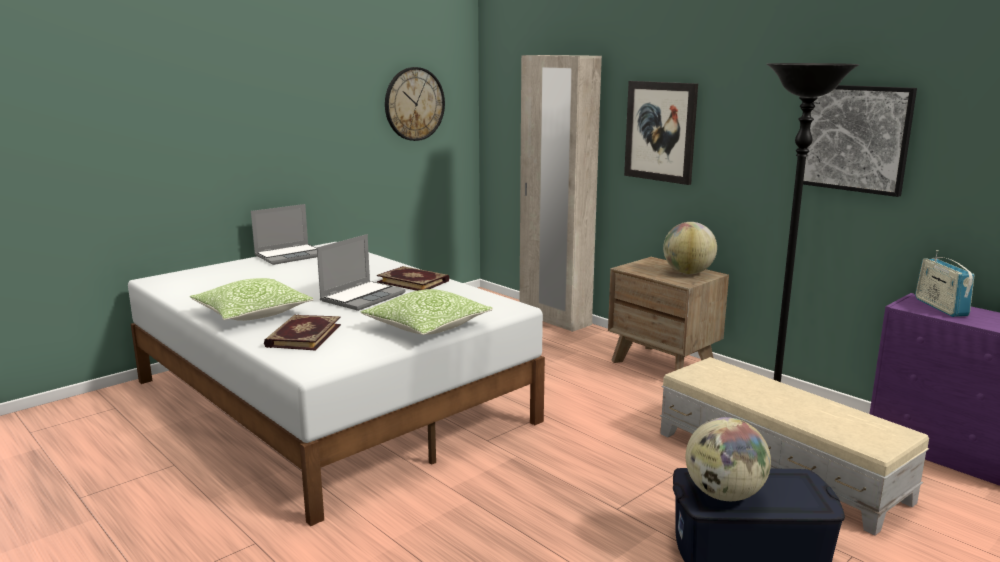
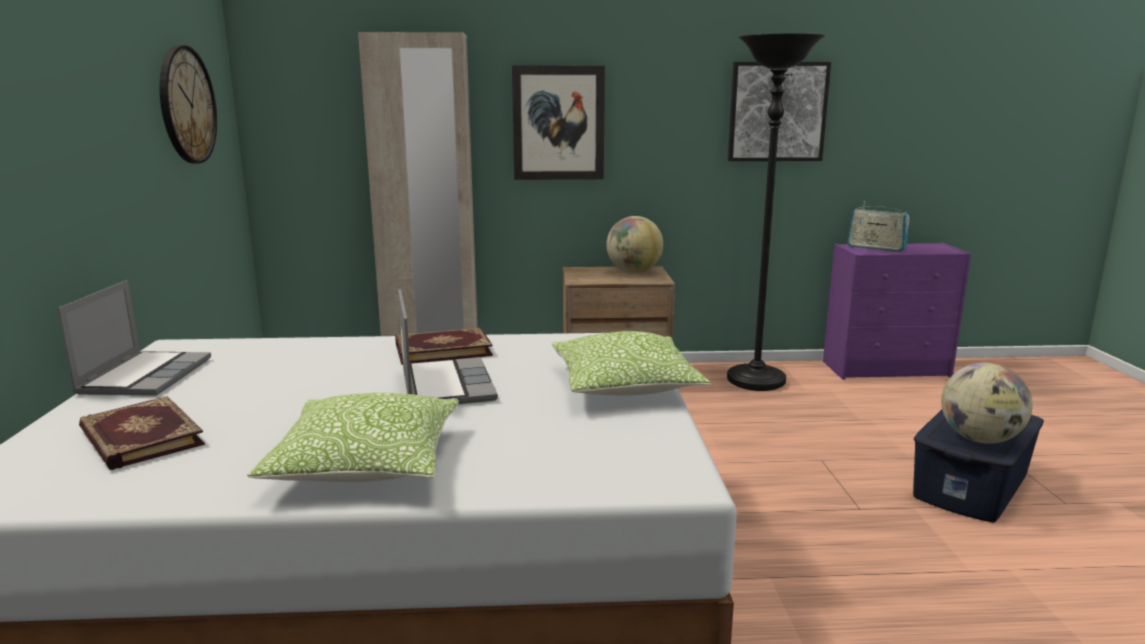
camera: 50 degrees left, 0 degrees up
(302, 335) = (536, 454): book -> book (139, 438)
(778, 466) = (849, 419): beige ottoman -> none

